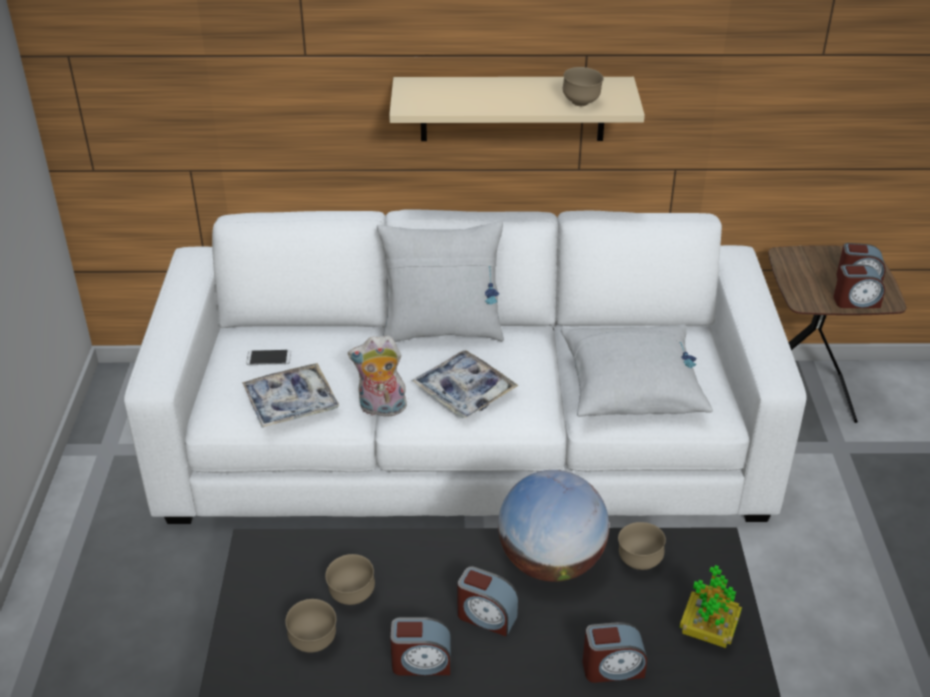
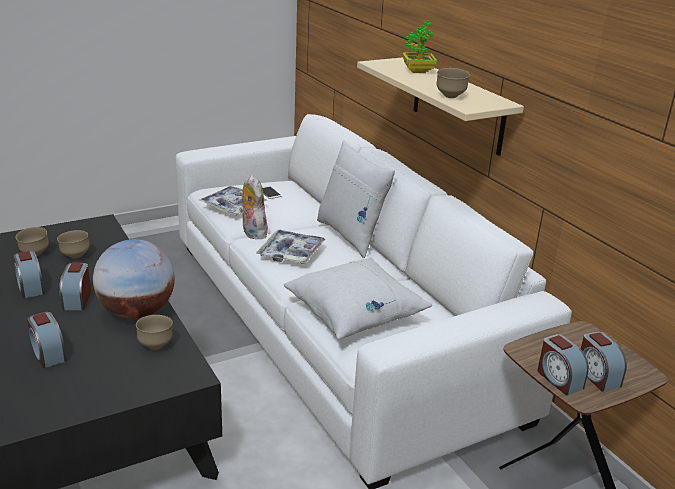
camera: 60 degrees right, 10 degrees down
(708, 631) = (98, 387): potted plant -> potted plant (418, 71)

